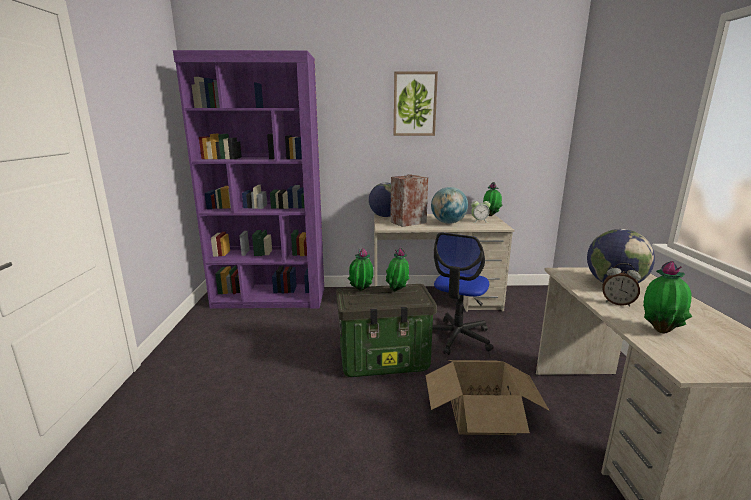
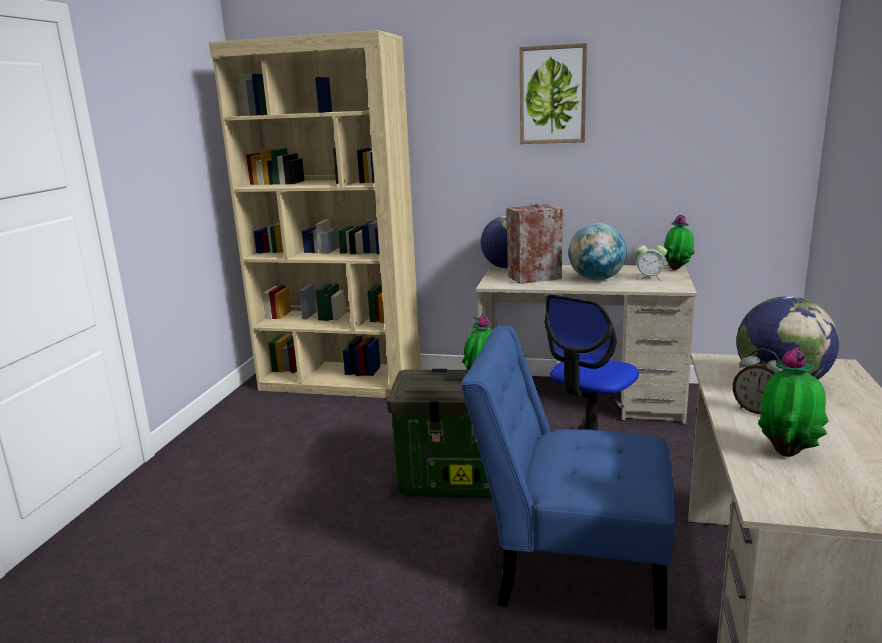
camera: 15 degrees right, 0 degrees up
(270, 298) = (341, 382): purple bookcase -> beige bookcase
(361, 291) = (429, 376): potted plant -> none
(481, 414) = (571, 565): cardboard box -> blue chair

